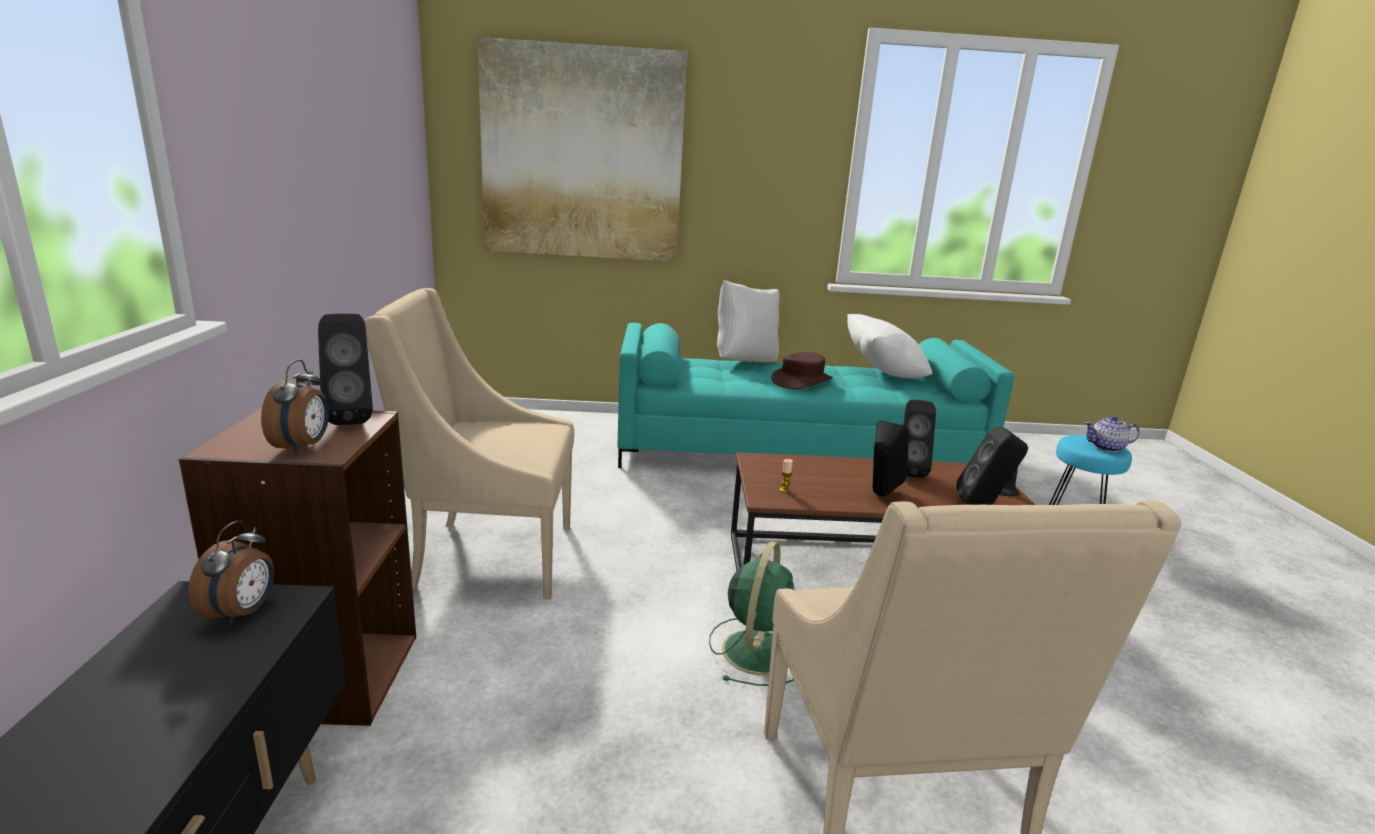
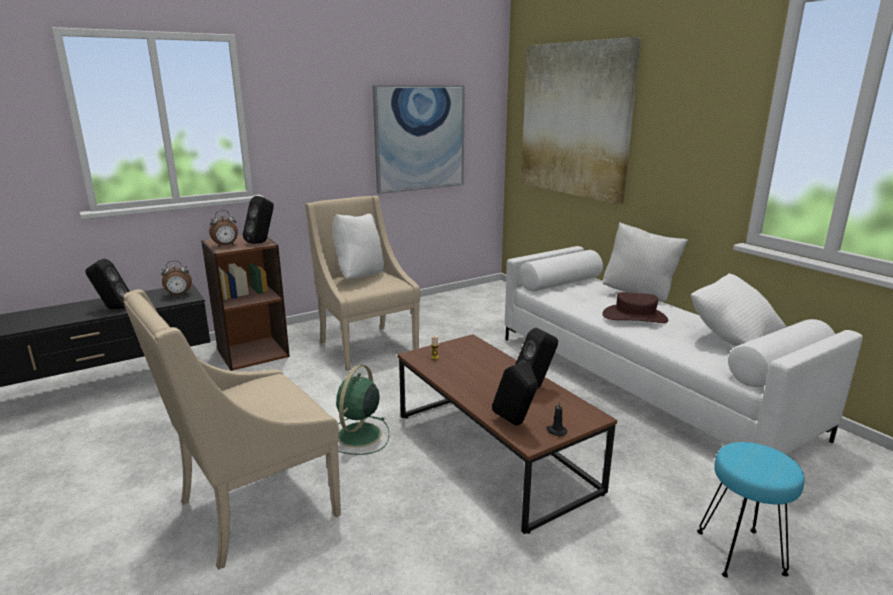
camera: 60 degrees right, 0 degrees up
(369, 181) = (420, 138): none -> picture
(474, 437) = (359, 276): none -> white pillow
(758, 650) = (358, 436): green fan -> green fan turned 120 degrees clockwise
(796, 451) = (643, 382): turquoise sofa -> white sofa
(880, 496) = (471, 385): black speaker -> black speaker (112, 308)
(1107, 448) = (762, 468): teapot -> none

